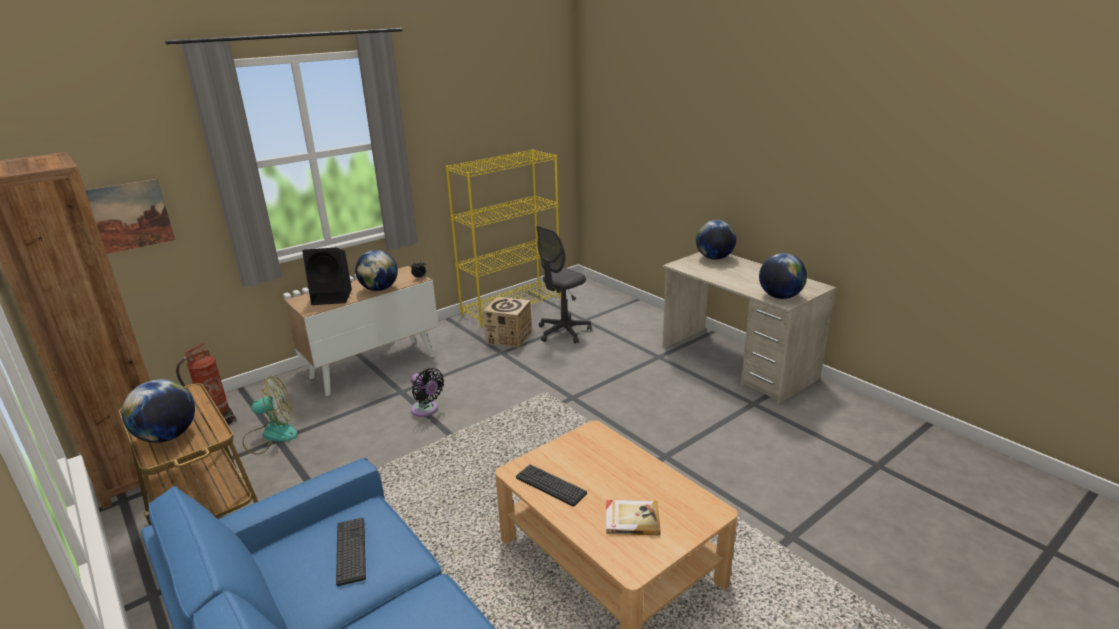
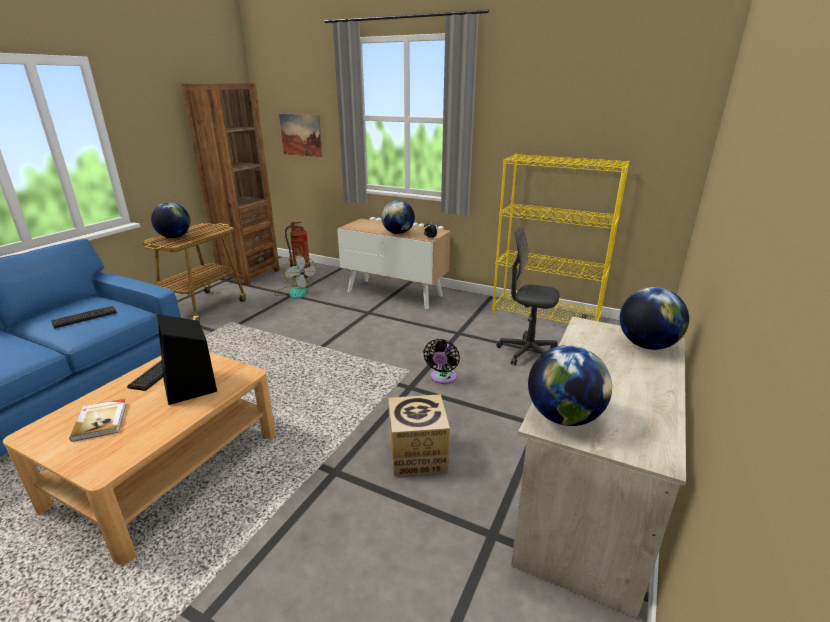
camera: 65 degrees right, 0 degrees up
(333, 297) = (373, 226): black speaker -> black speaker (191, 387)
(426, 410) = (349, 328): black fan -> black fan (442, 378)
(509, 337) = (487, 329): cardboard box -> cardboard box (417, 455)

